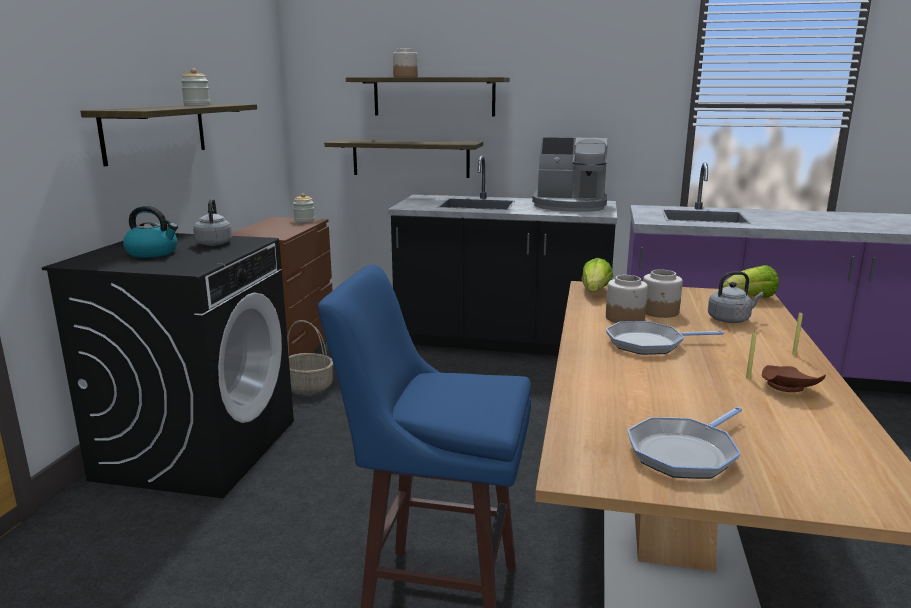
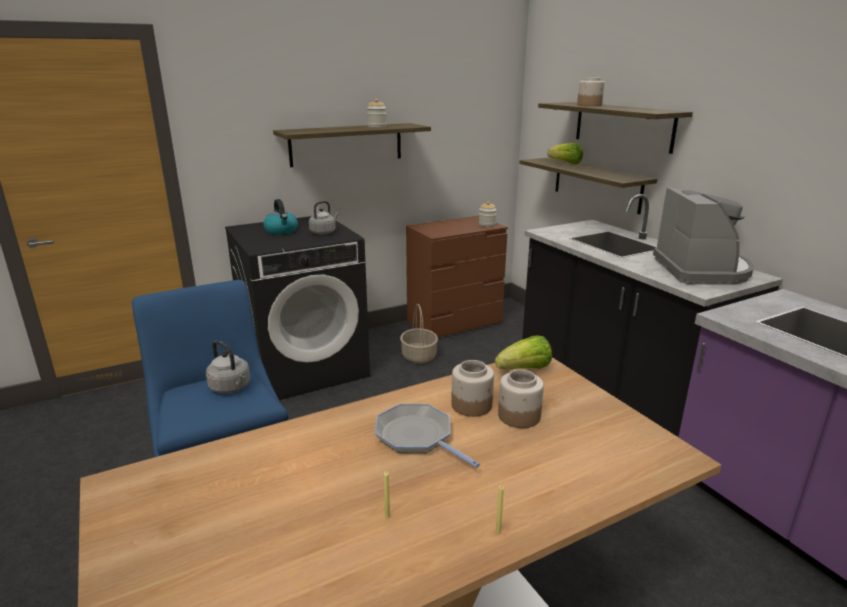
camera: 50 degrees right, 5 degrees up
(570, 205) = (702, 270): coffee machine -> coffee machine turned 150 degrees counterclockwise
(685, 453) = (176, 525): frying pan -> none
(730, 319) = (558, 462): grey kettle -> grey kettle (231, 388)
(750, 298) = (661, 455): lettuce -> lettuce (566, 163)
(787, 388) = (383, 549): brown plate -> none

